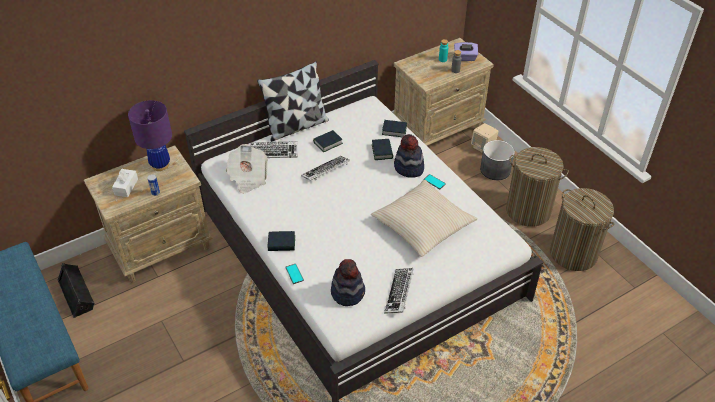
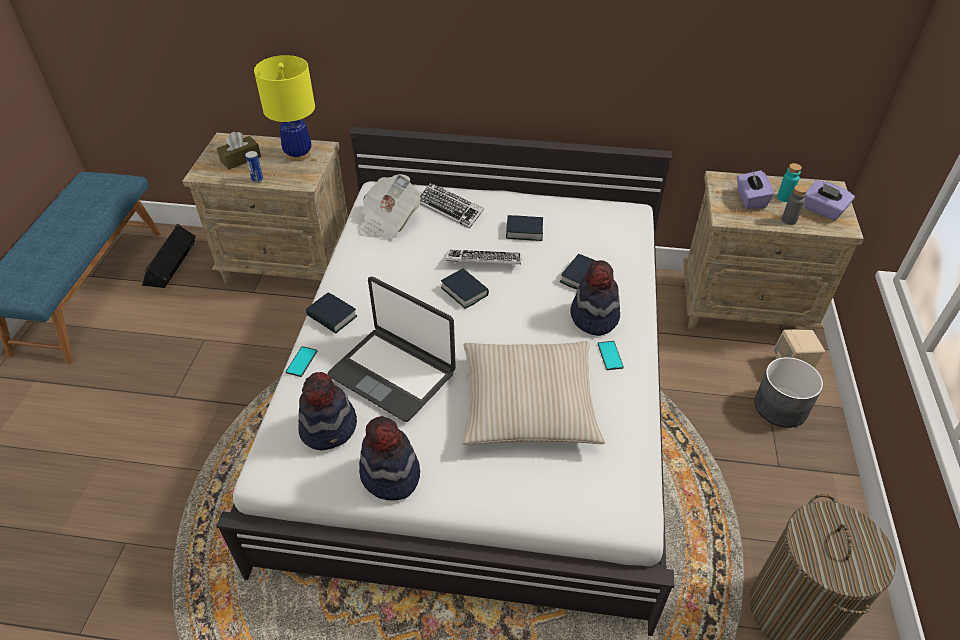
camera: 40 degrees right, 0 degrees up
(126, 187) = (240, 159): white tissue box -> brown tissue box
(160, 165) = (298, 154): purple table lamp -> yellow table lamp
(296, 126) = (509, 193): pillow -> none
(348, 250) = (393, 373): none -> laptop
(394, 130) = (627, 260): book -> book (464, 291)
(399, 293) = (390, 475): keyboard -> hat
(429, 68) = (750, 199): none -> purple tissue box
(528, 210) = (778, 495): laundry basket -> none

